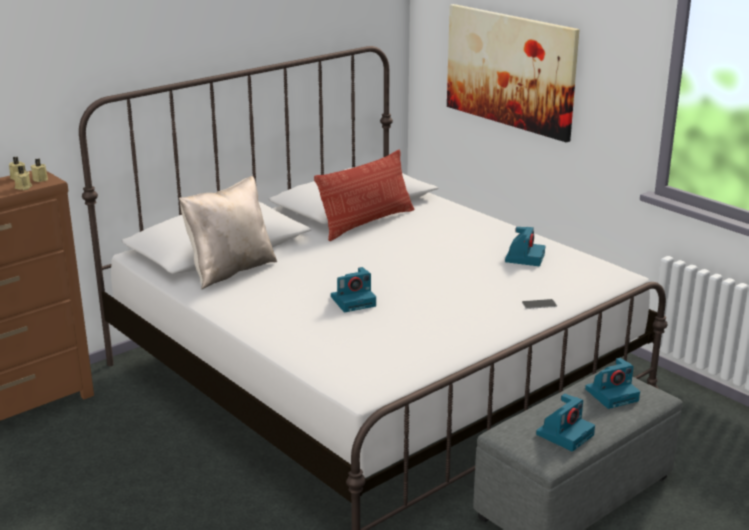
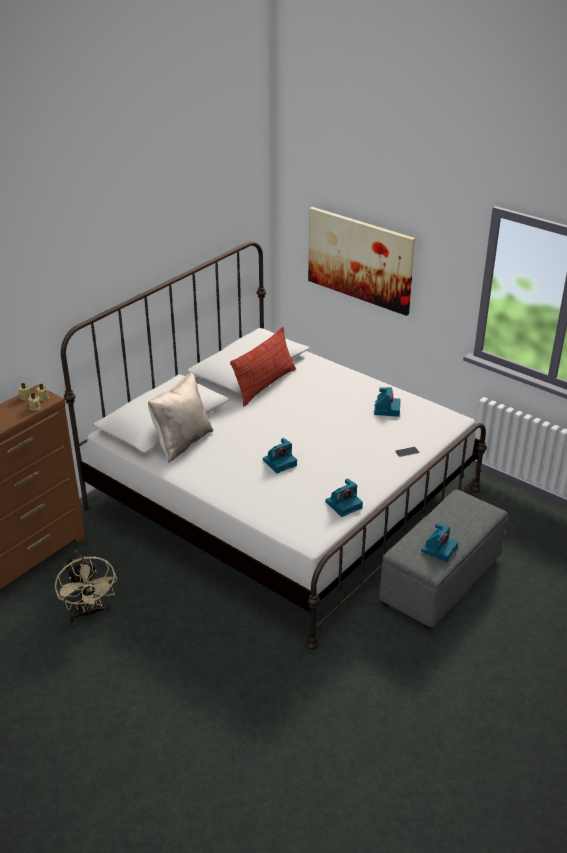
camera: 10 degrees left, 10 degrees up
(58, 483) = (89, 613): none -> beige fan
(612, 394) = (463, 513): camera -> camera (344, 504)

